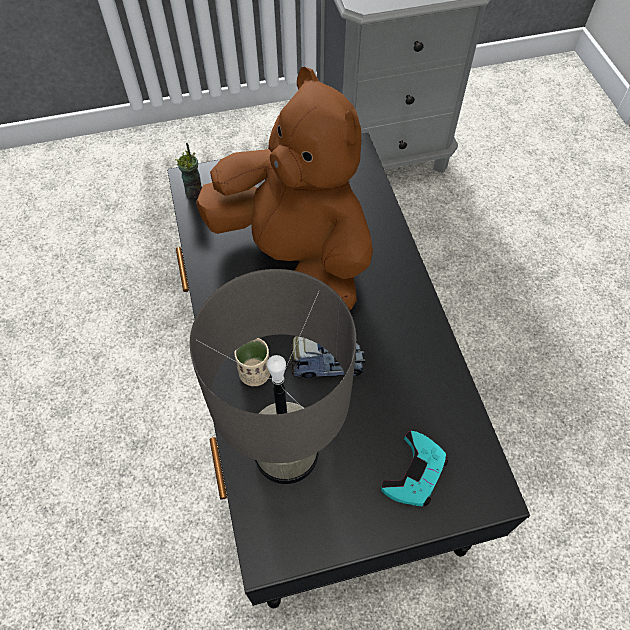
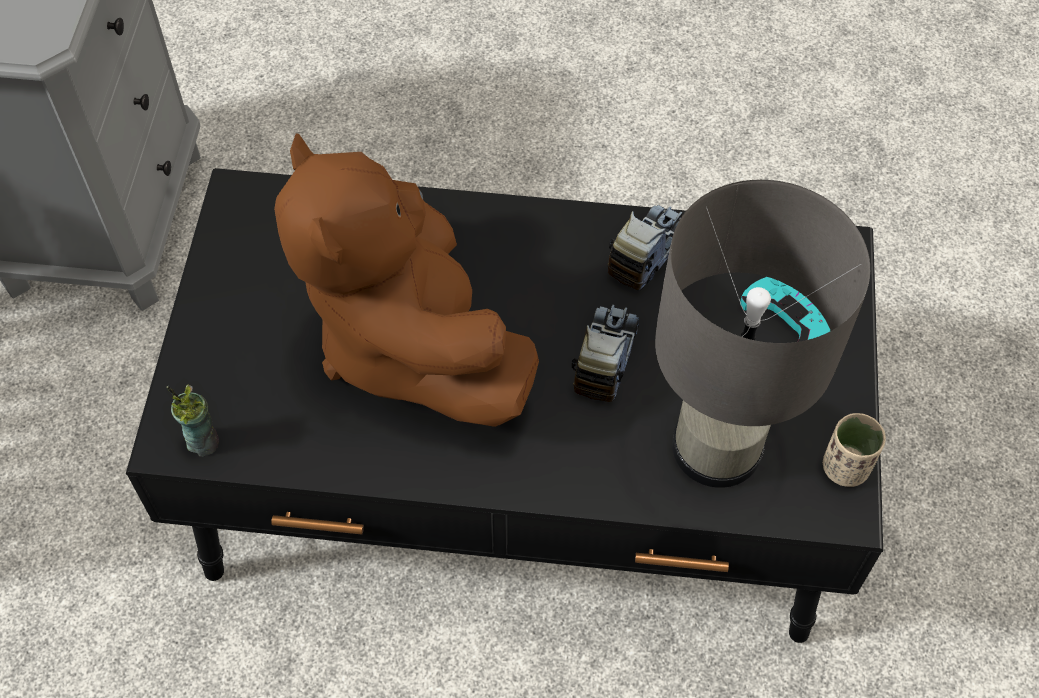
camera: 70 degrees left, 0 degrees up
(255, 373) = (585, 450): beige cup -> beige cup (845, 467)
(295, 257) = (410, 340): brown plush toy -> brown plush toy turned 90 degrees counterclockwise
(422, 364) = (647, 253): none -> toy truck

